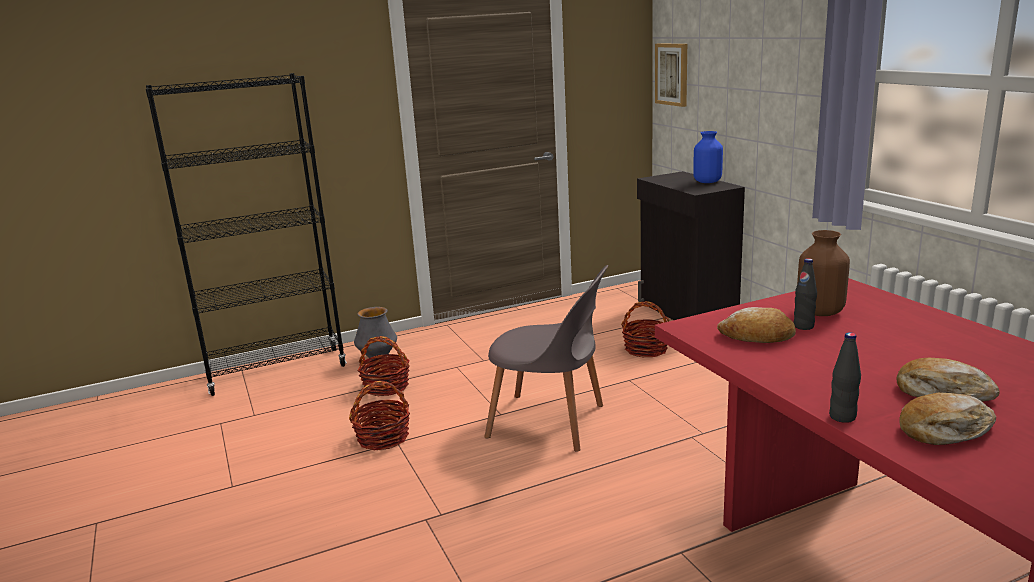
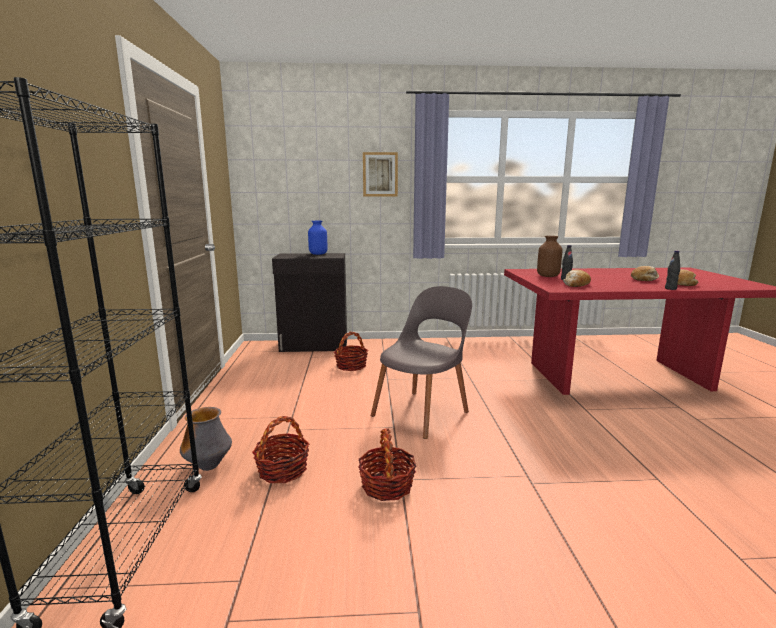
camera: 70 degrees left, 5 degrees down
(672, 74) = (258, 185): picture -> picture (380, 174)

